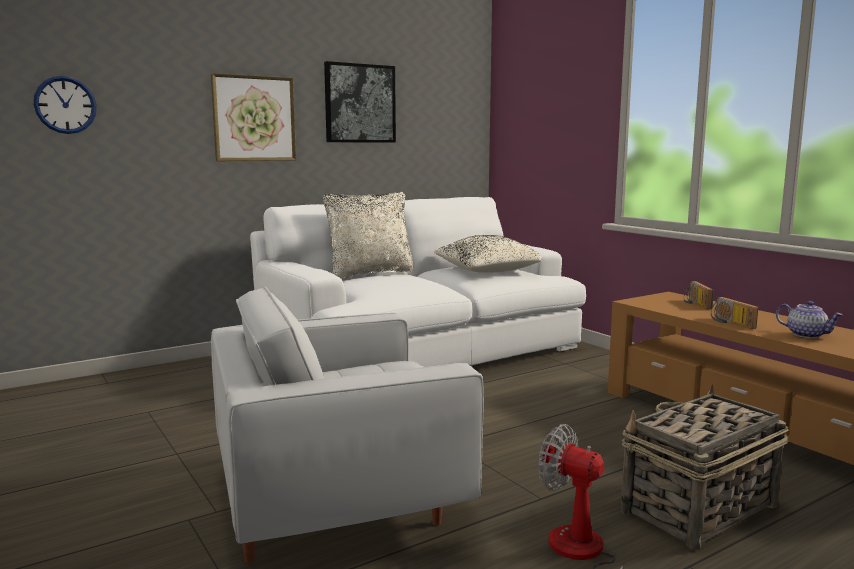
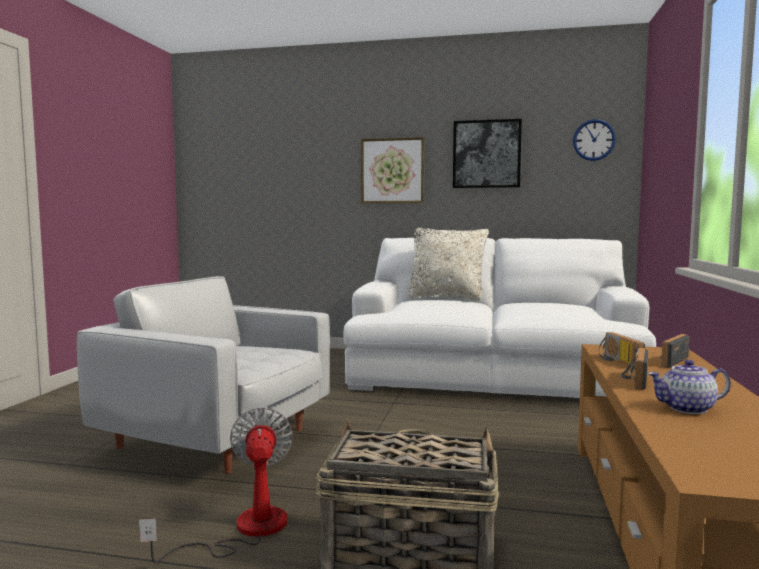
camera: 45 degrees right, 5 degrees down
(65, 105) = (270, 167): wall clock -> wall clock (594, 140)
(488, 269) = (554, 306): beige pillow -> none
(677, 311) = (617, 361): none -> radio
(806, 335) = (687, 408): teapot -> teapot turned 90 degrees clockwise

